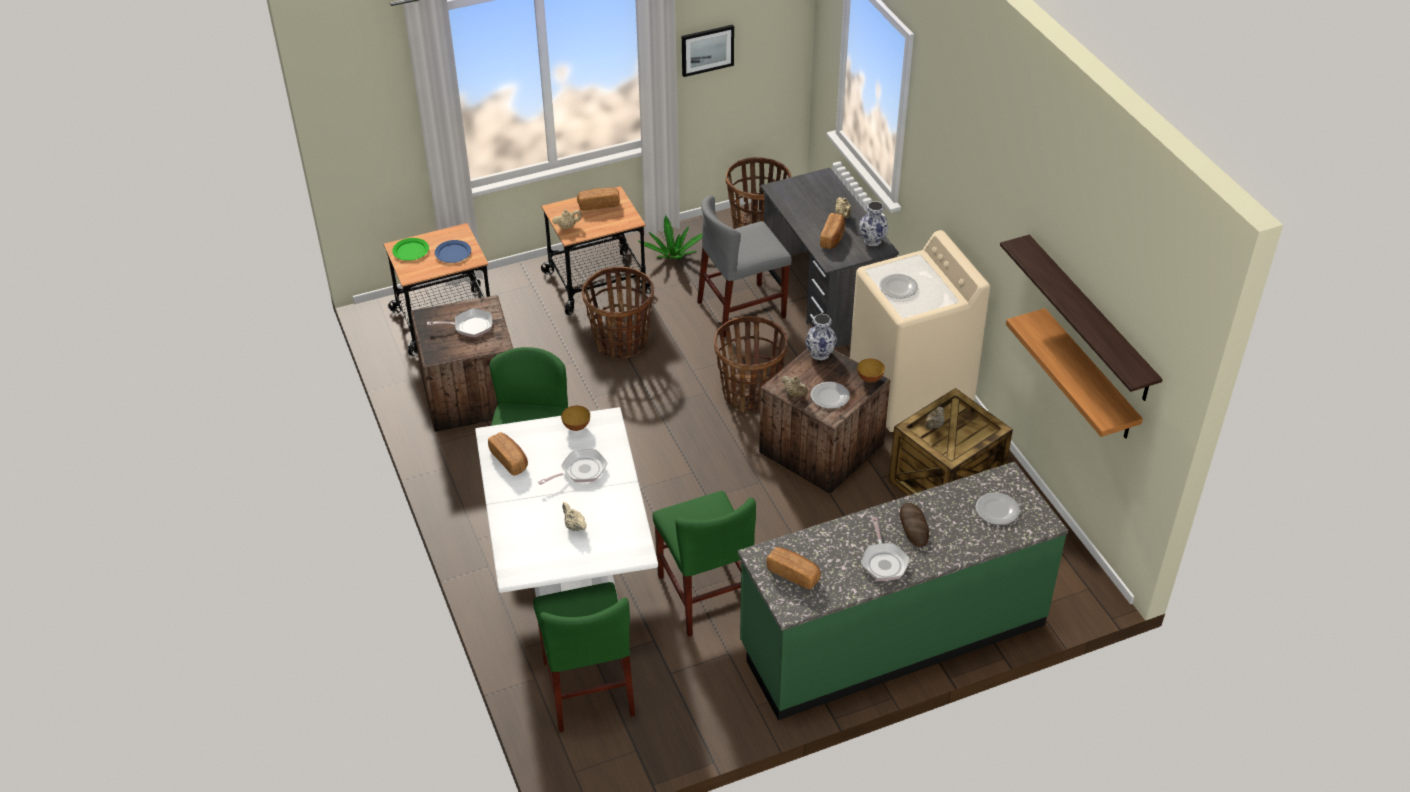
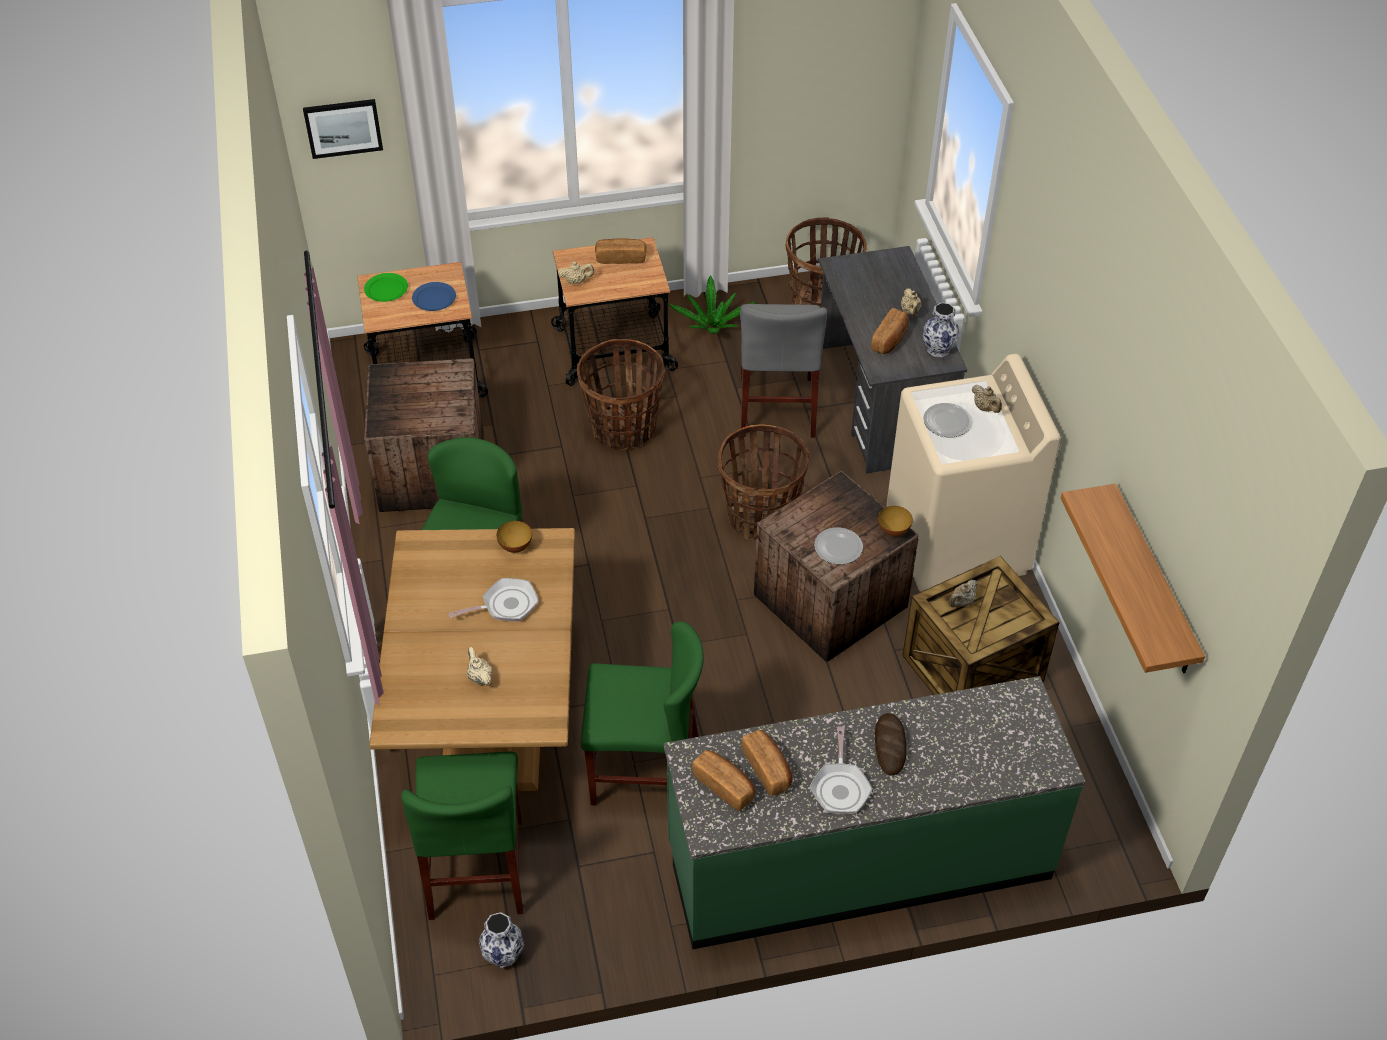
camera: 10 degrees right, 5 degrees up
(470, 326) = (431, 394): frying pan -> none
(509, 460) = (426, 578): bread -> bread (767, 769)
(571, 577) = (491, 722): white dining table -> brown dining table
(705, 594) = (645, 770): green chair -> green chair turned 75 degrees counterclockwise
(707, 50) = (775, 83): picture -> picture (343, 127)
(741, 309) = (777, 406): grey chair -> grey chair turned 75 degrees counterclockwise
(794, 394) = (795, 537): beige teapot -> beige teapot (985, 408)
(819, 354) = (839, 489): vase -> vase (502, 955)
(996, 510) = (1000, 740): plate -> none
(1089, 318) = (1161, 513): shelf -> none

